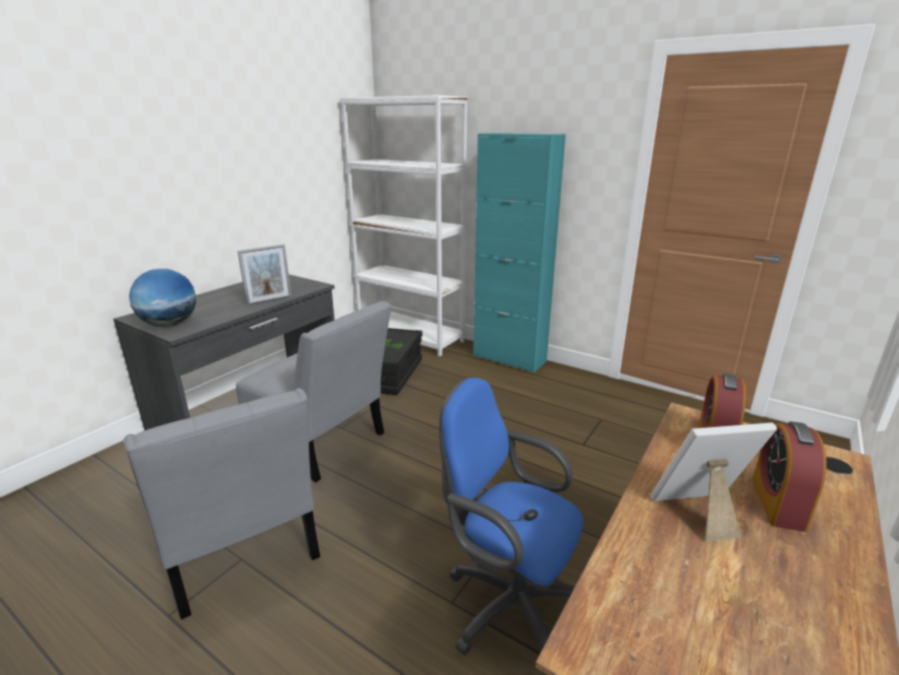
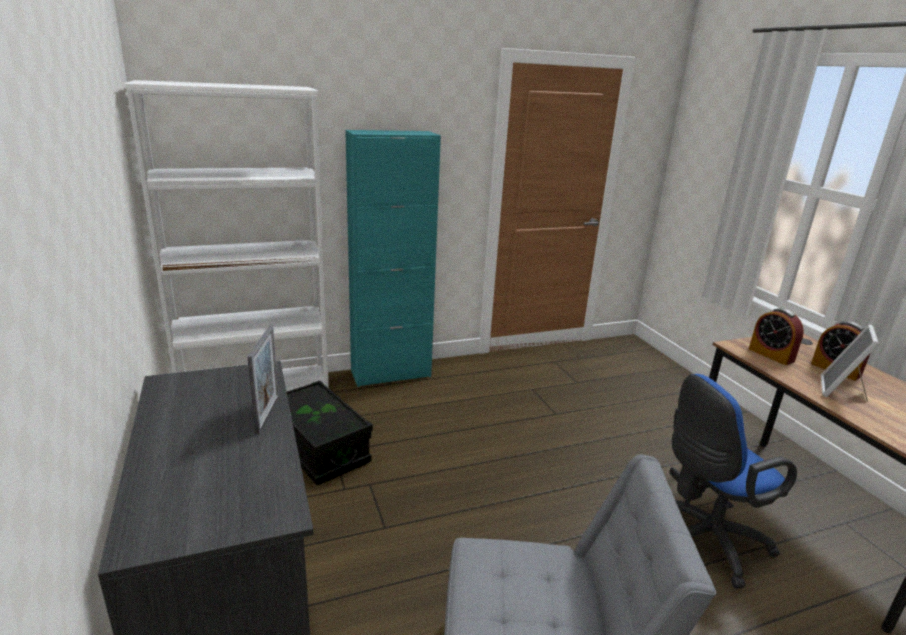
camera: 55 degrees left, 0 degrees up
(169, 325) = (238, 516): globe -> none
(322, 443) = (399, 554): grey chair -> none

